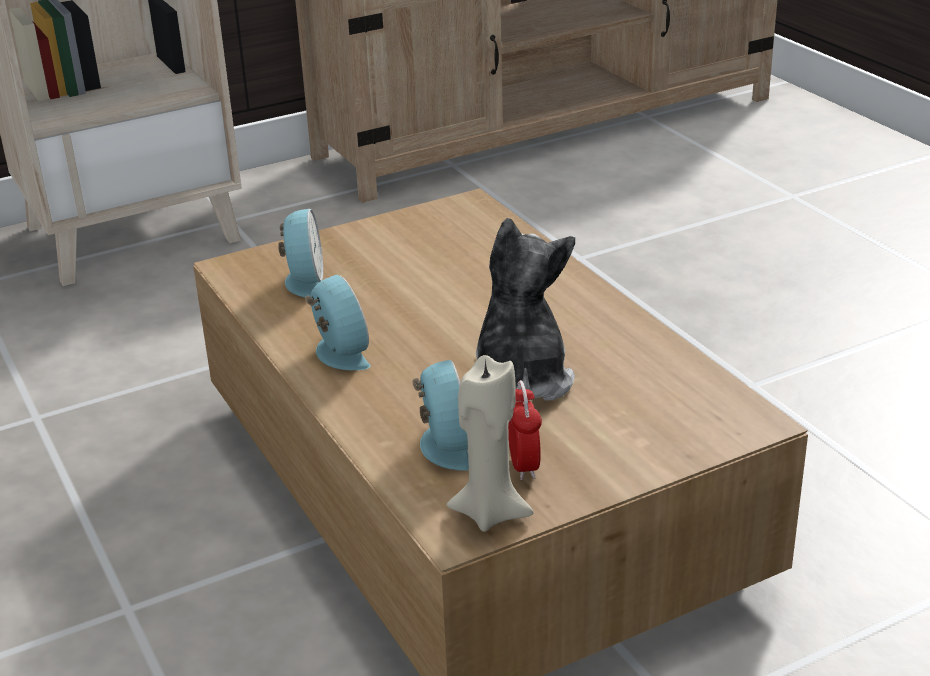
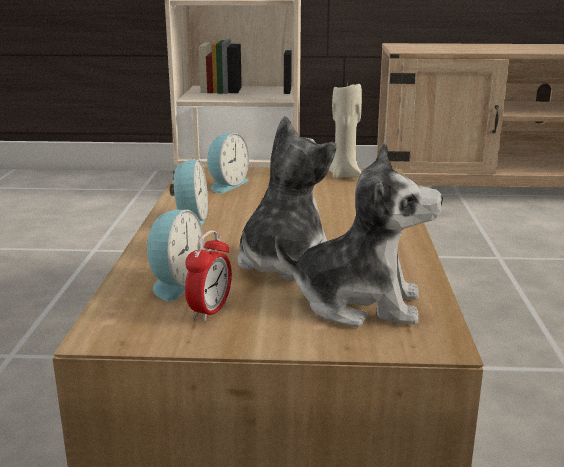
camera: 30 degrees right, 10 degrees down
(490, 512) = (142, 331): beige candle -> beige candle (345, 175)
(646, 403) = (359, 303): none -> plush toy

